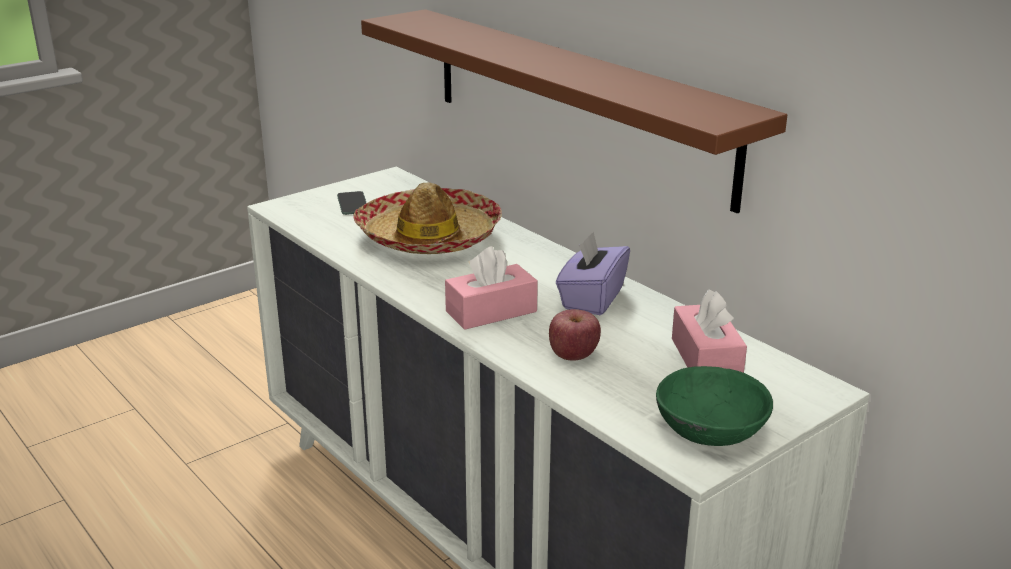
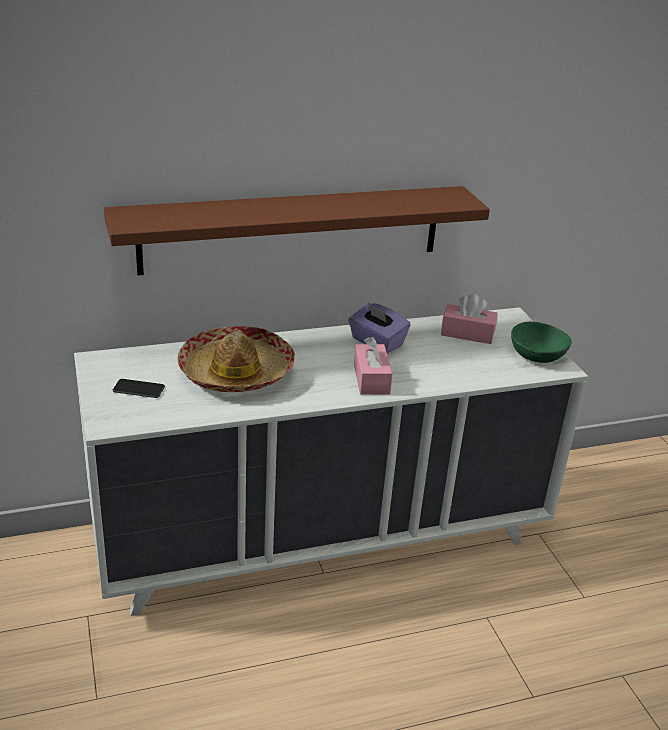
camera: 70 degrees left, 5 degrees up
(573, 356) = (443, 368): apple -> none

